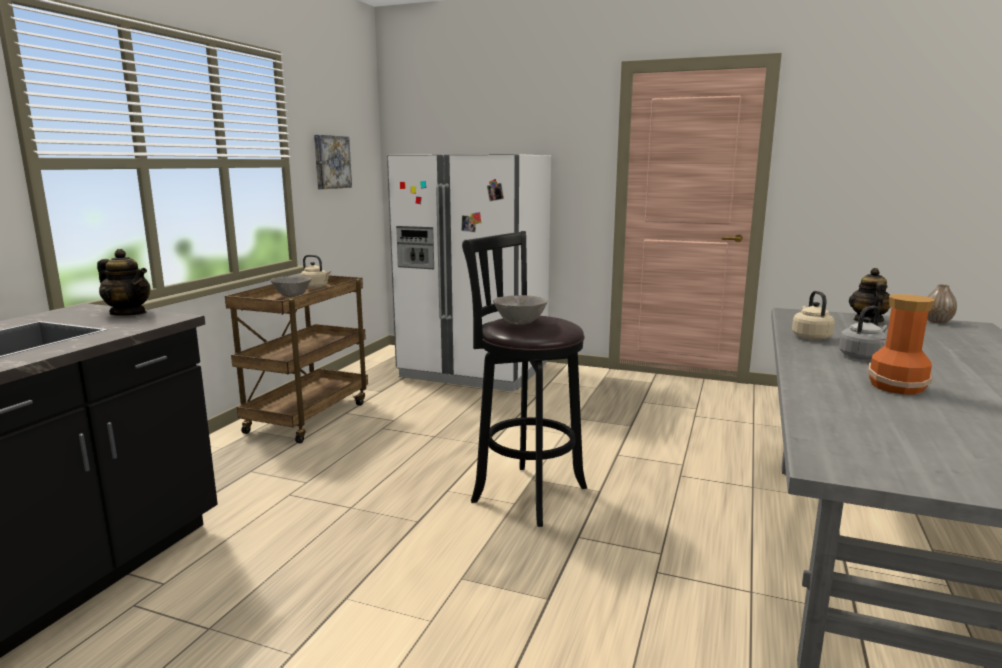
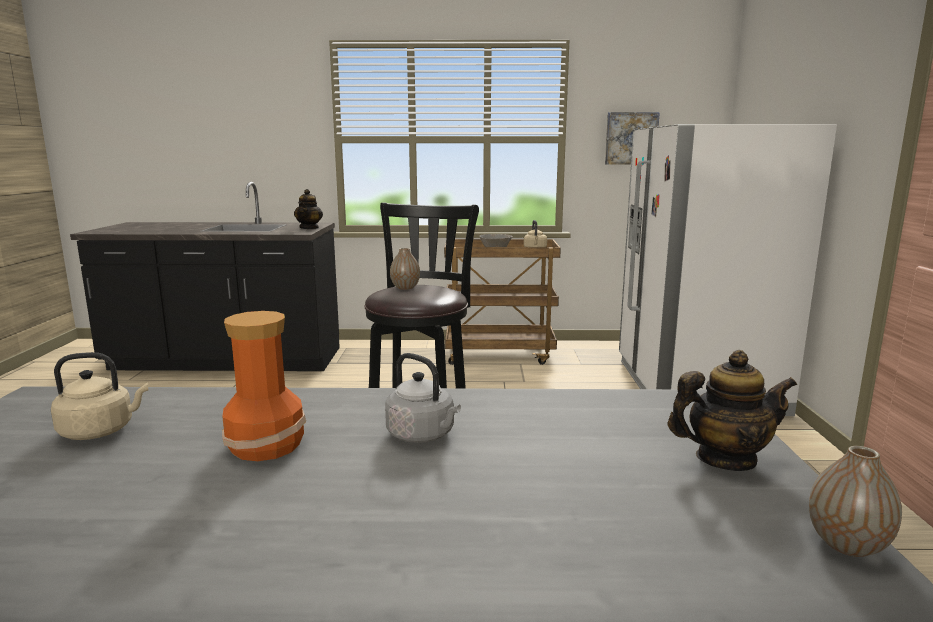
camera: 70 degrees right, 0 degrees up
(519, 323) = (405, 288): grey bowl -> vase
(810, 337) = (522, 407): beige kettle -> beige kettle (101, 431)

